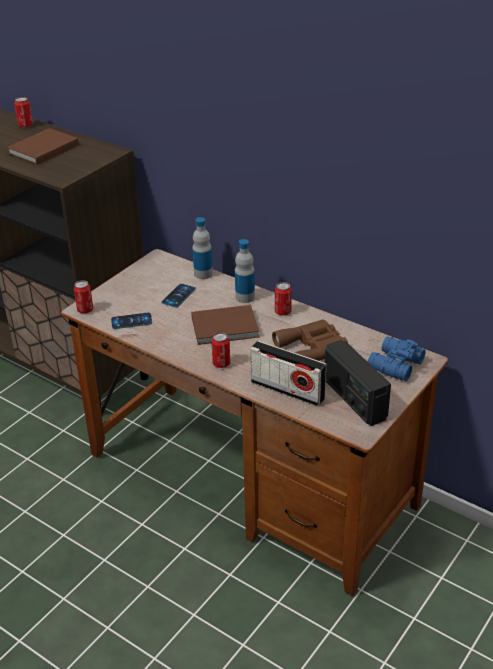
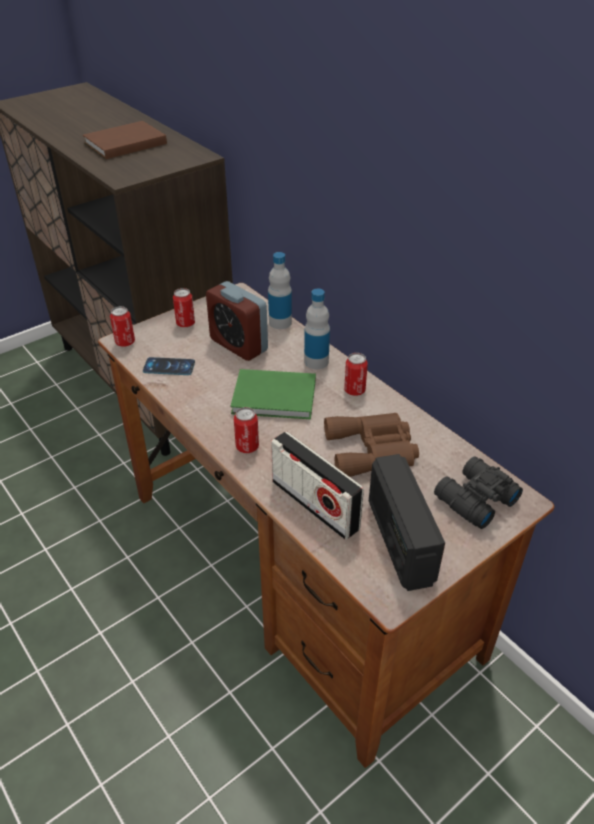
camera: 15 degrees right, 5 degrees up
(25, 125) = (124, 116): can -> can (185, 323)
(178, 296) = (238, 345): phone -> alarm clock
(227, 328) = (276, 398): brown book -> green book
(394, 365) = (473, 499): blue binoculars -> black binoculars

